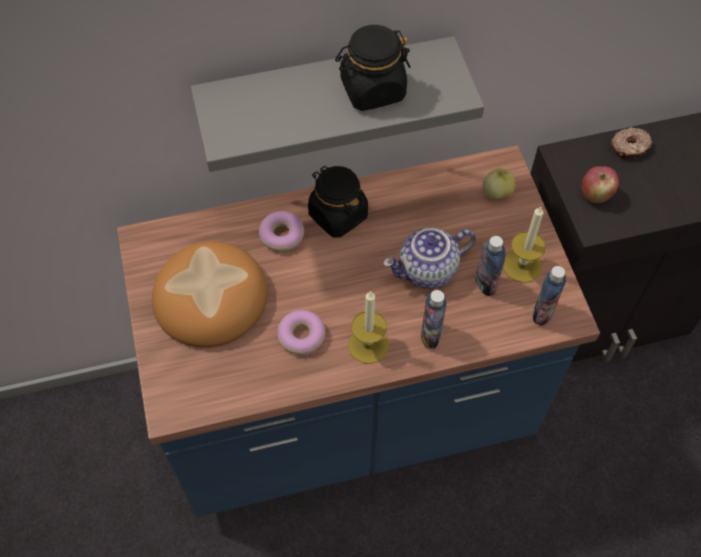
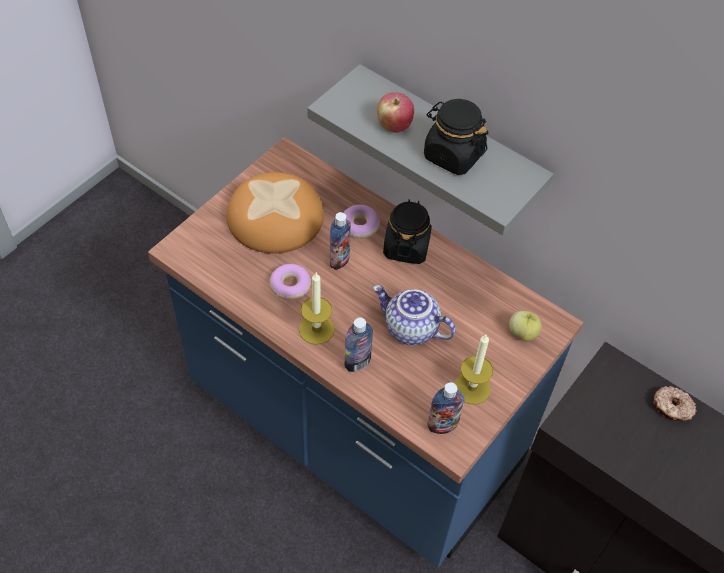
camera: 50 degrees right, 5 degrees down
(485, 283) = (433, 372): bottle -> bottle (339, 260)
(595, 195) = (597, 408): apple -> apple (394, 126)

